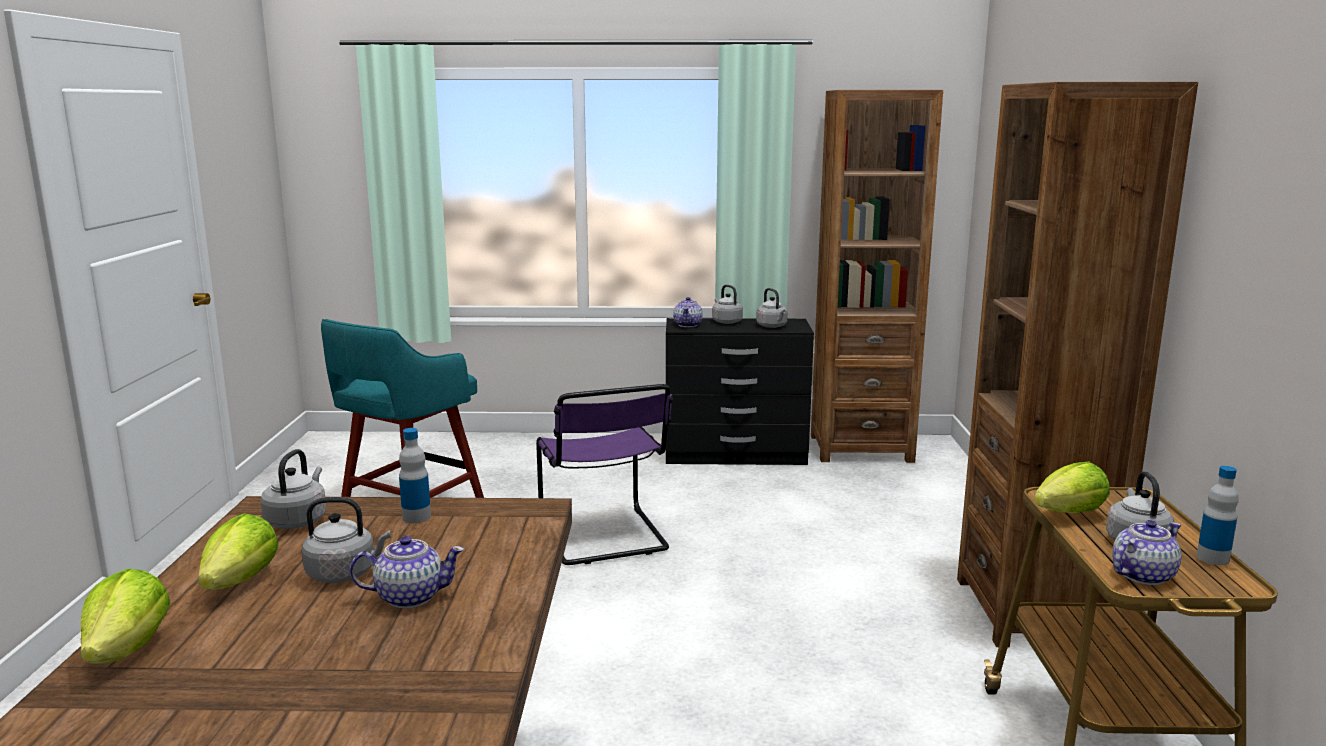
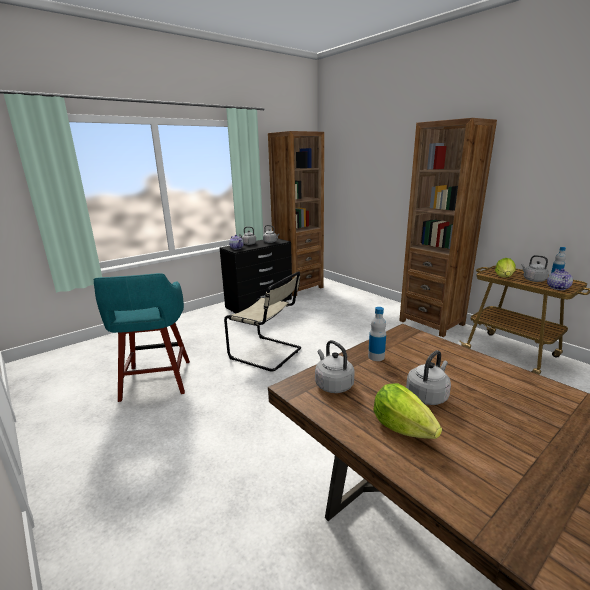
camera: 40 degrees left, 5 degrees up
(128, 650) = (470, 500): lettuce -> none
(409, 597) = (477, 389): teapot -> none
(604, 538) = (268, 354): purple chair -> beige chair

